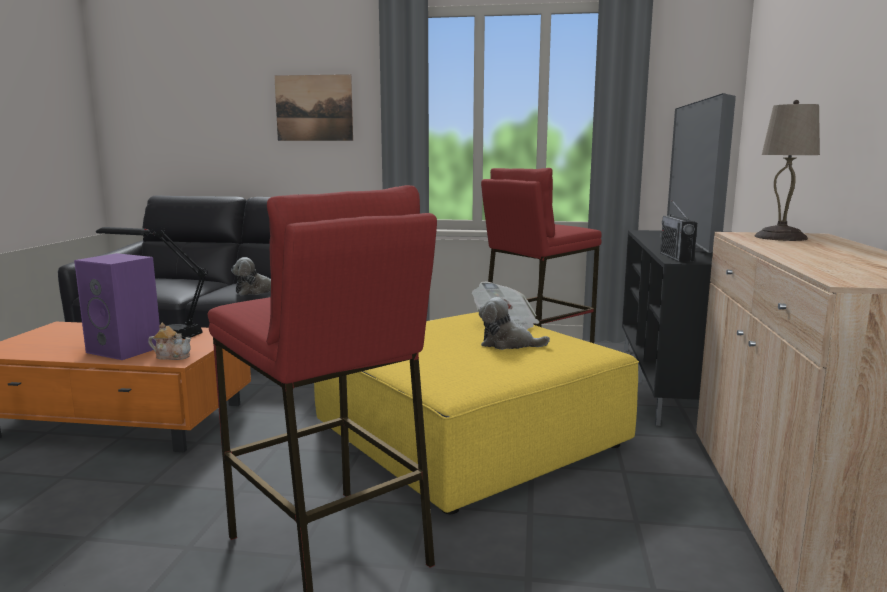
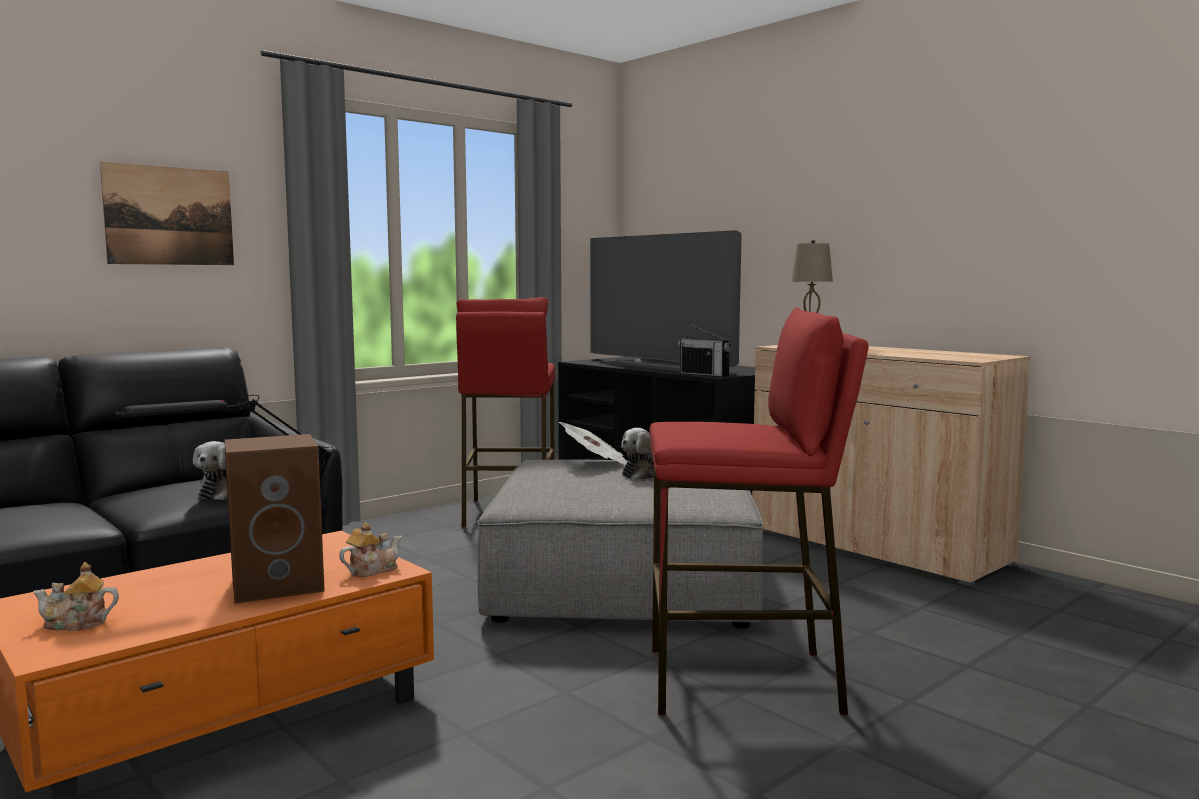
camera: 50 degrees left, 5 degrees down
(34, 341) = (77, 624): none -> teapot
(126, 349) = (280, 584): purple speaker -> brown speaker
(470, 435) = (624, 581): yellow ottoman -> grey ottoman

